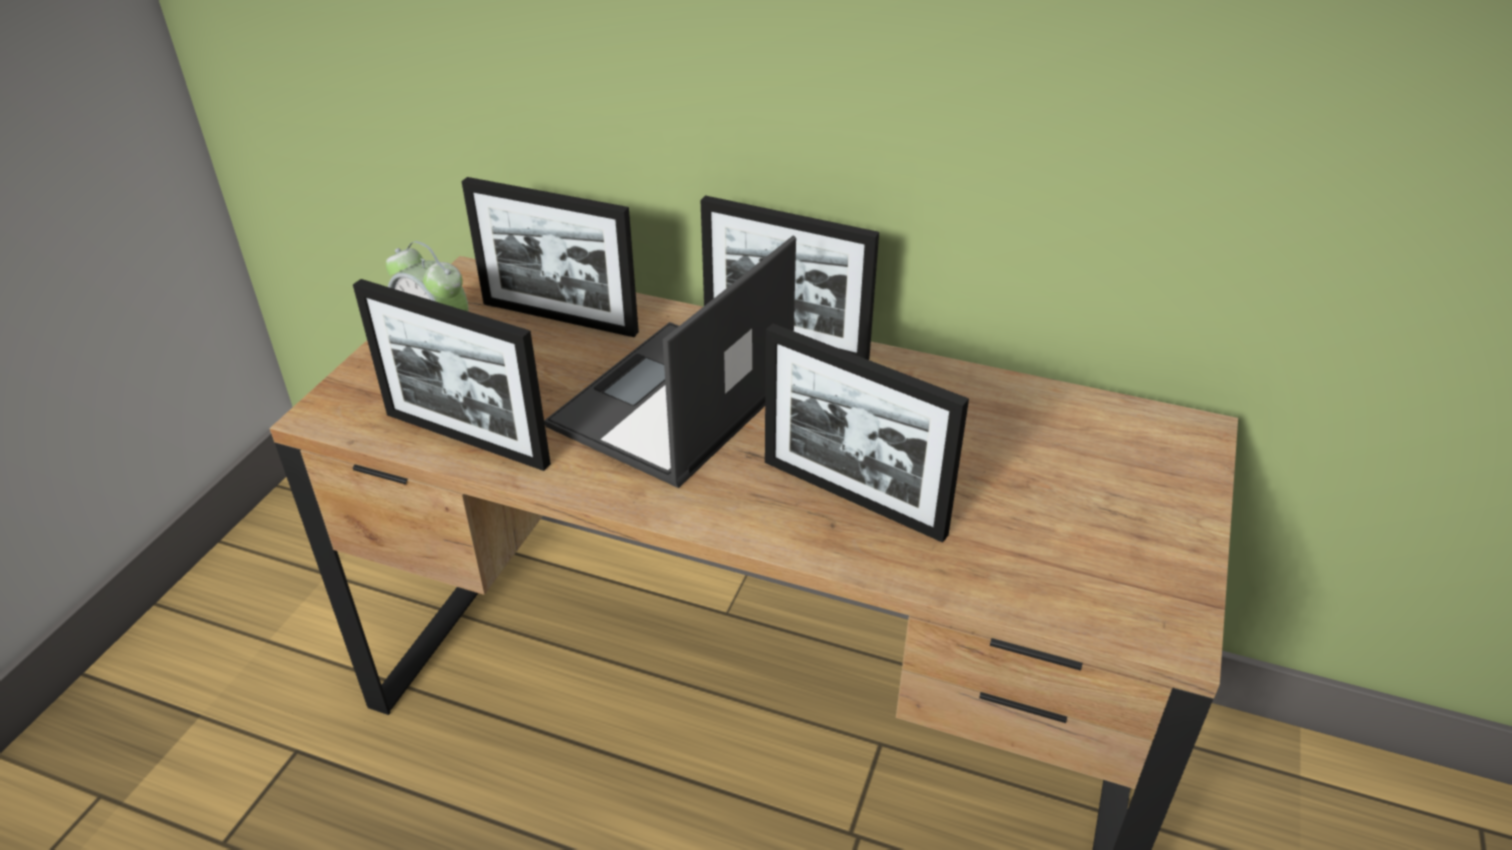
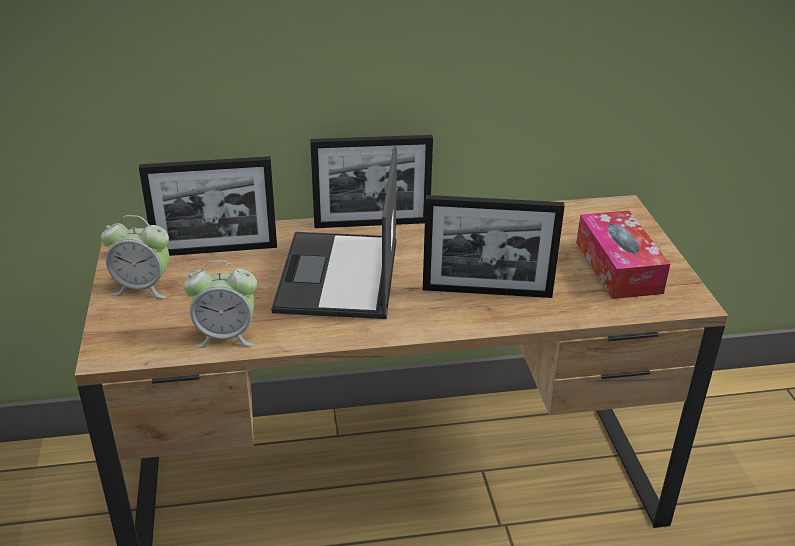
camera: 30 degrees left, 5 degrees down
(466, 439) = (226, 336): picture frame -> alarm clock
(1095, 530) = (618, 267): none -> tissue box

